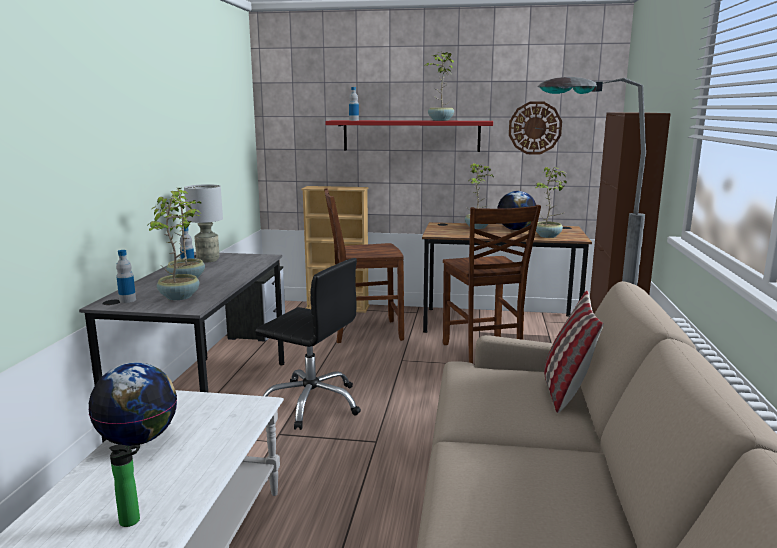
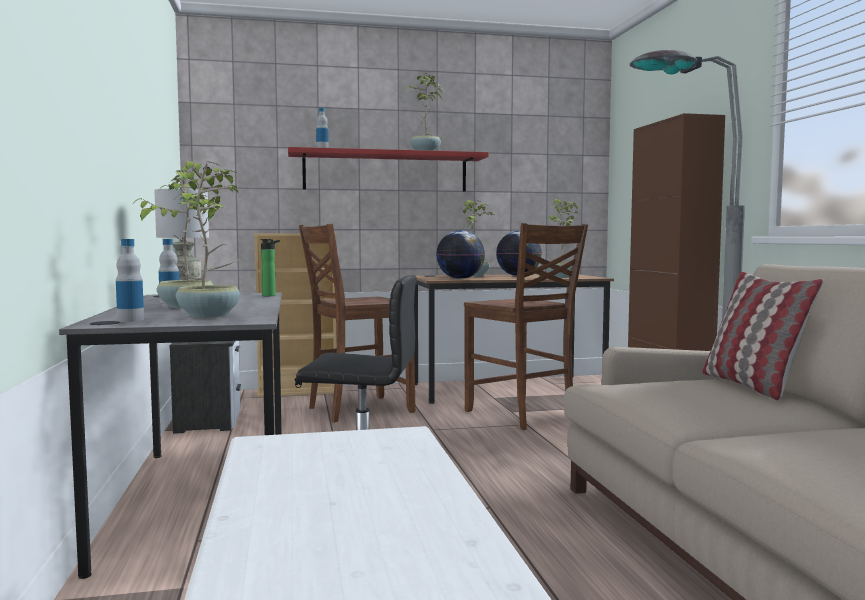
camera: 20 degrees left, 10 degrees down
(133, 520) = (417, 570): bottle -> bottle (271, 295)
(138, 439) = (278, 486): globe -> globe (460, 278)
(535, 128) = (523, 165): wall clock -> none

